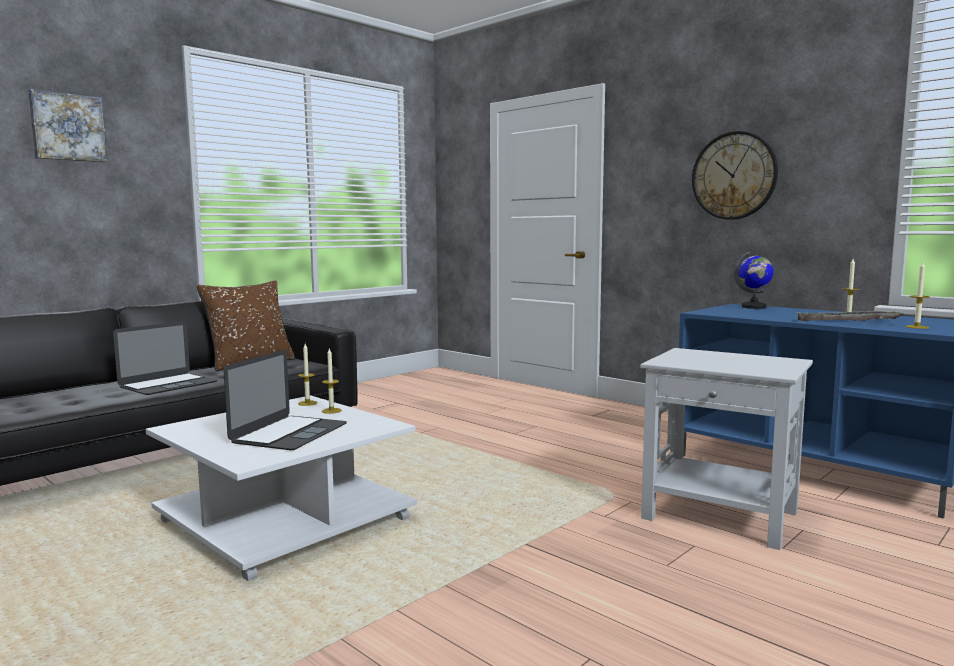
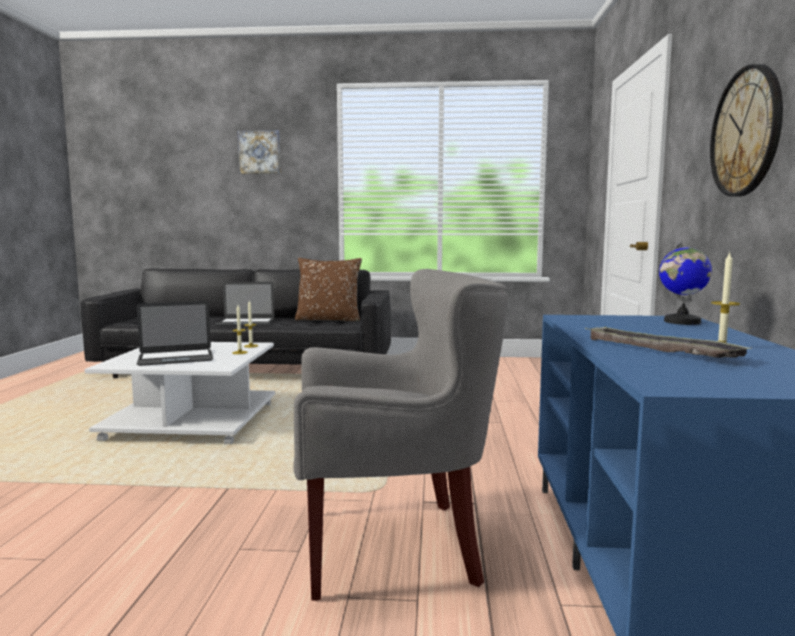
camera: 50 degrees right, 0 degrees up
(722, 515) = (395, 547): white side table -> grey armchair
(917, 327) = (692, 373): candle -> none

